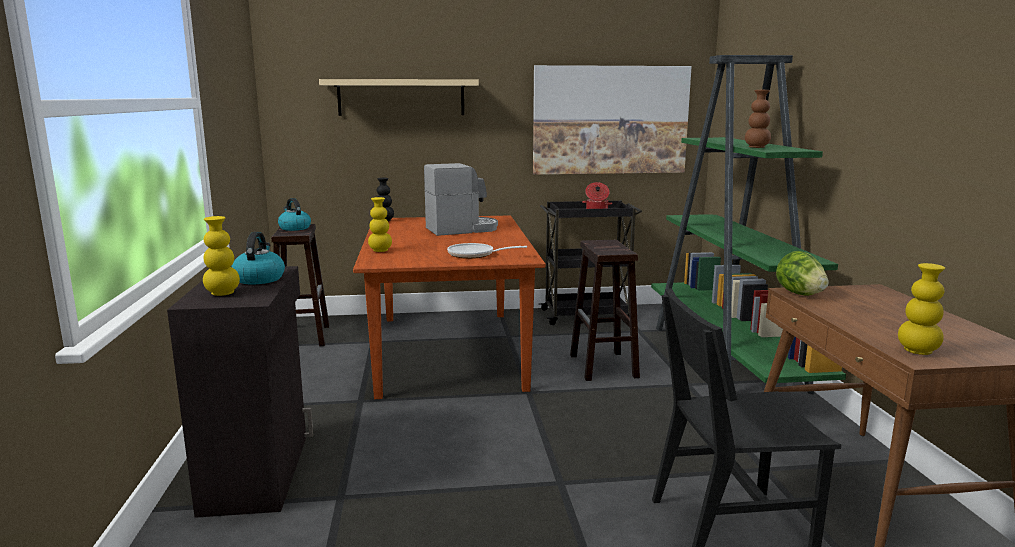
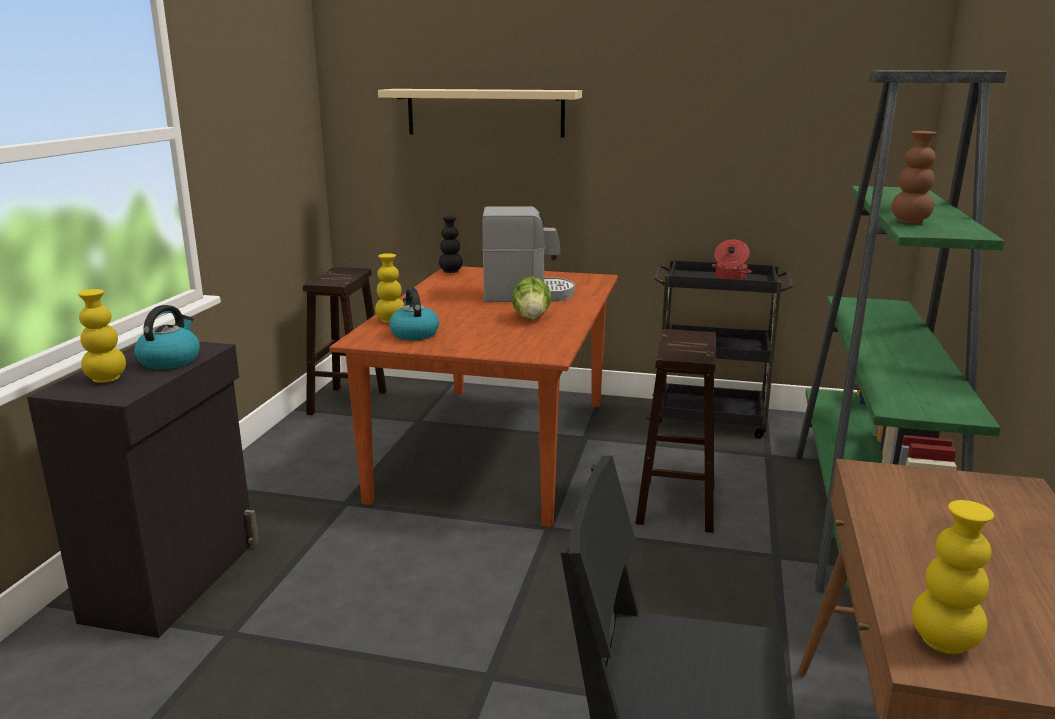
camera: 20 degrees right, 5 degrees up
(294, 228) = (341, 273): kettle -> kettle (414, 334)
(475, 255) = (493, 340): frying pan -> none
(610, 120) = (771, 149): picture -> none
(799, 294) = (873, 479): lettuce -> lettuce (531, 318)

